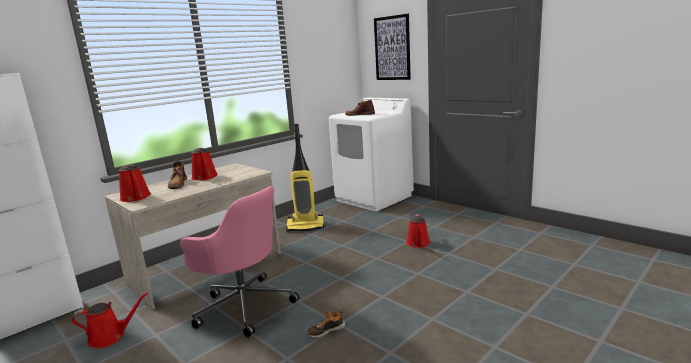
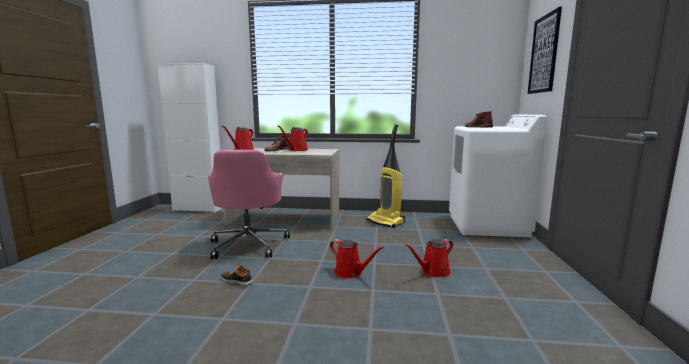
camera: 50 degrees right, 5 degrees down
(110, 337) = (190, 227): red watering can -> red watering can (350, 272)

